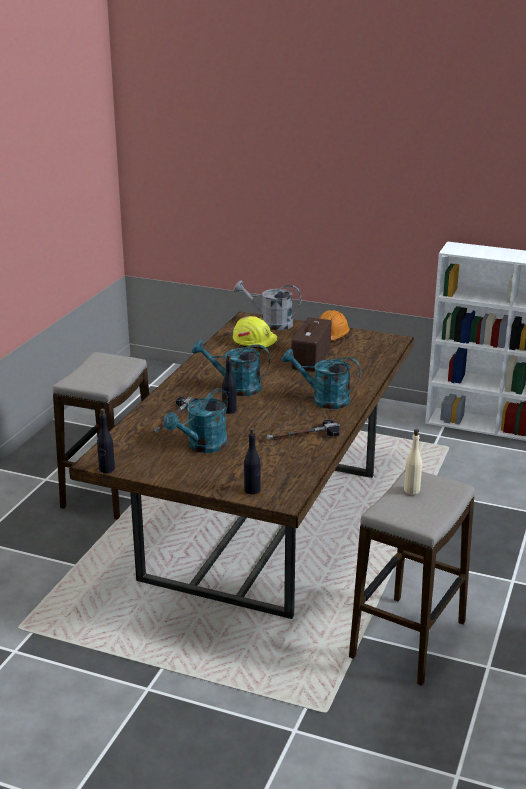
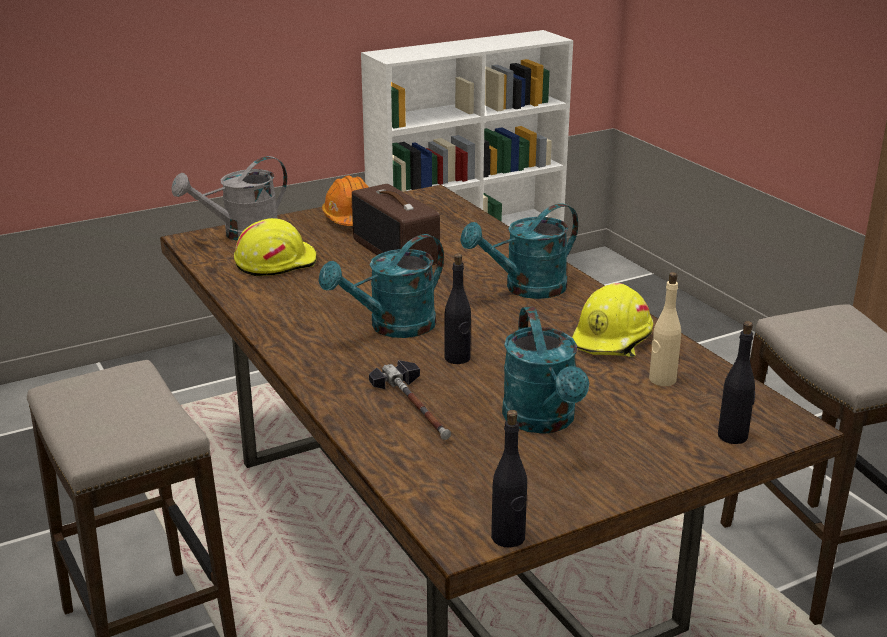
camera: 50 degrees left, 0 degrees up
(304, 436) = (612, 339): hammer -> yellow hard hat
(411, 490) = (823, 339): beige bottle -> beige bottle (662, 380)

